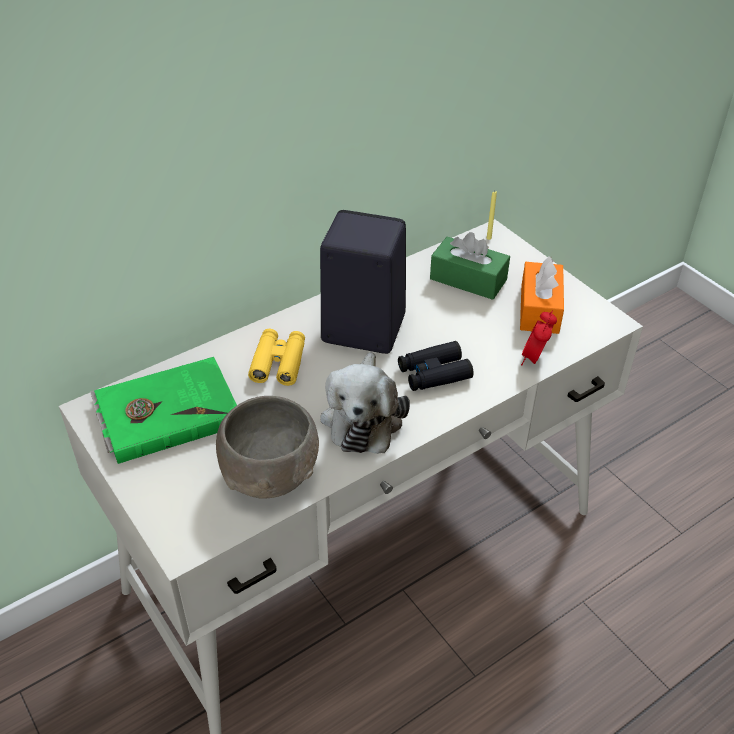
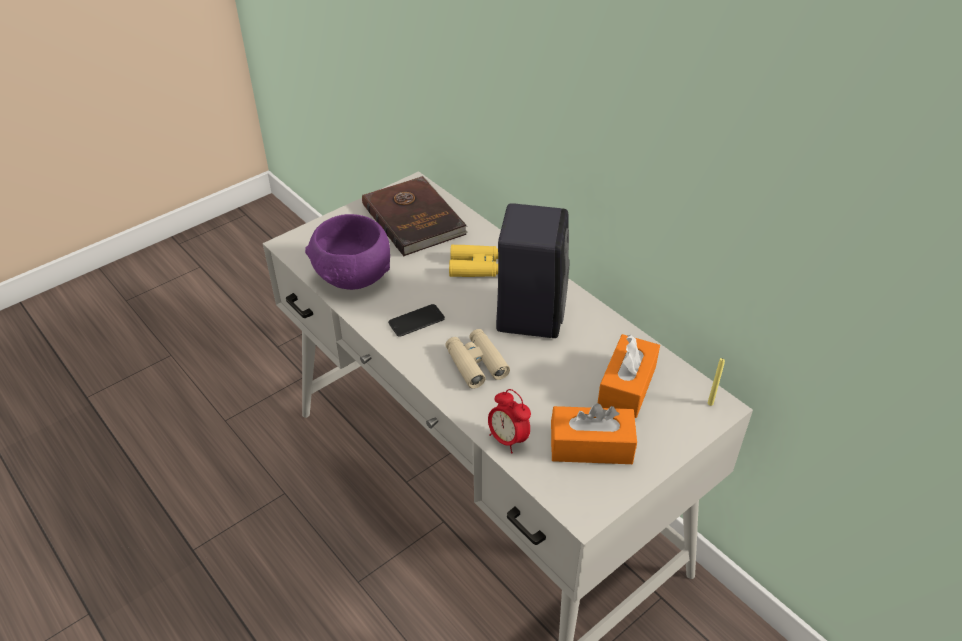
camera: 85 degrees right, 0 degrees up
(166, 412) = (414, 218): green book -> brown book
(271, 474) = (353, 276): grey bowl -> purple bowl
(363, 417) = (416, 321): plush toy -> phone
(434, 373) = (476, 363): black binoculars -> beige binoculars
(468, 279) = (627, 386): green tissue box -> orange tissue box
(534, 359) = (508, 439): alarm clock -> alarm clock turned 150 degrees counterclockwise

